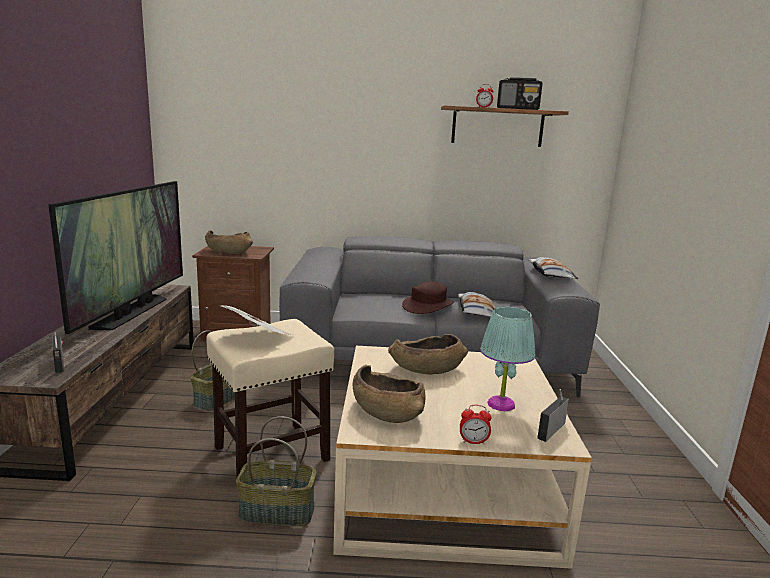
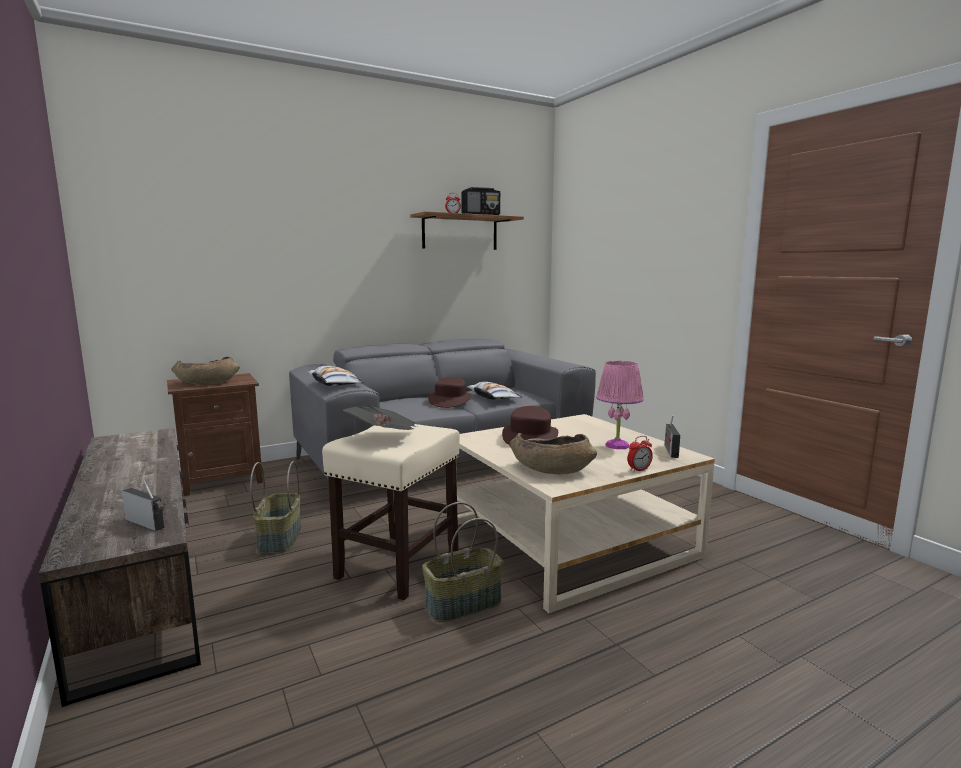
camera: 30 degrees left, 5 degrees down
(132, 312) = (147, 462): television -> none
(426, 369) = (530, 438): brown bowl -> brown hat
(501, 404) = (617, 445): turquoise table lamp -> pink table lamp
(550, 274) = (536, 357): pillow -> pillow (334, 383)

